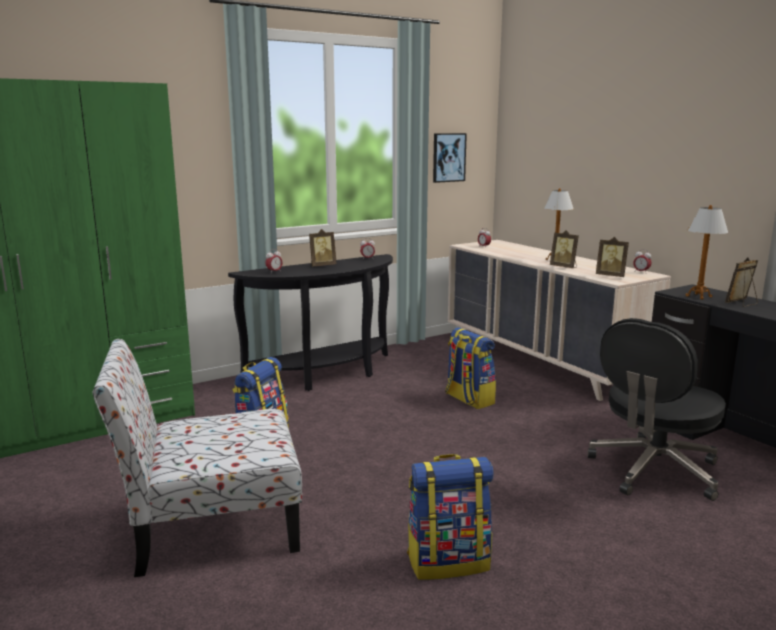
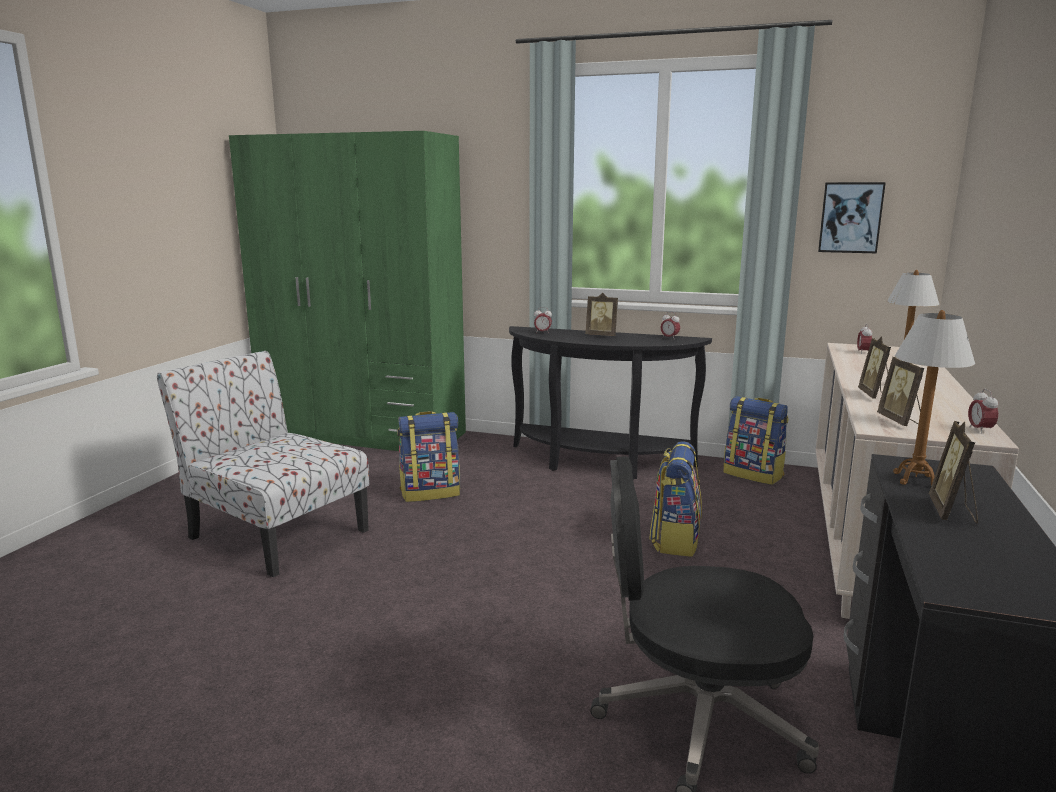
camera: 50 degrees right, 0 degrees up
(448, 561) = (321, 649): backpack -> backpack (754, 474)
(742, 303) = (952, 512): picture frame -> picture frame turned 90 degrees counterclockwise

